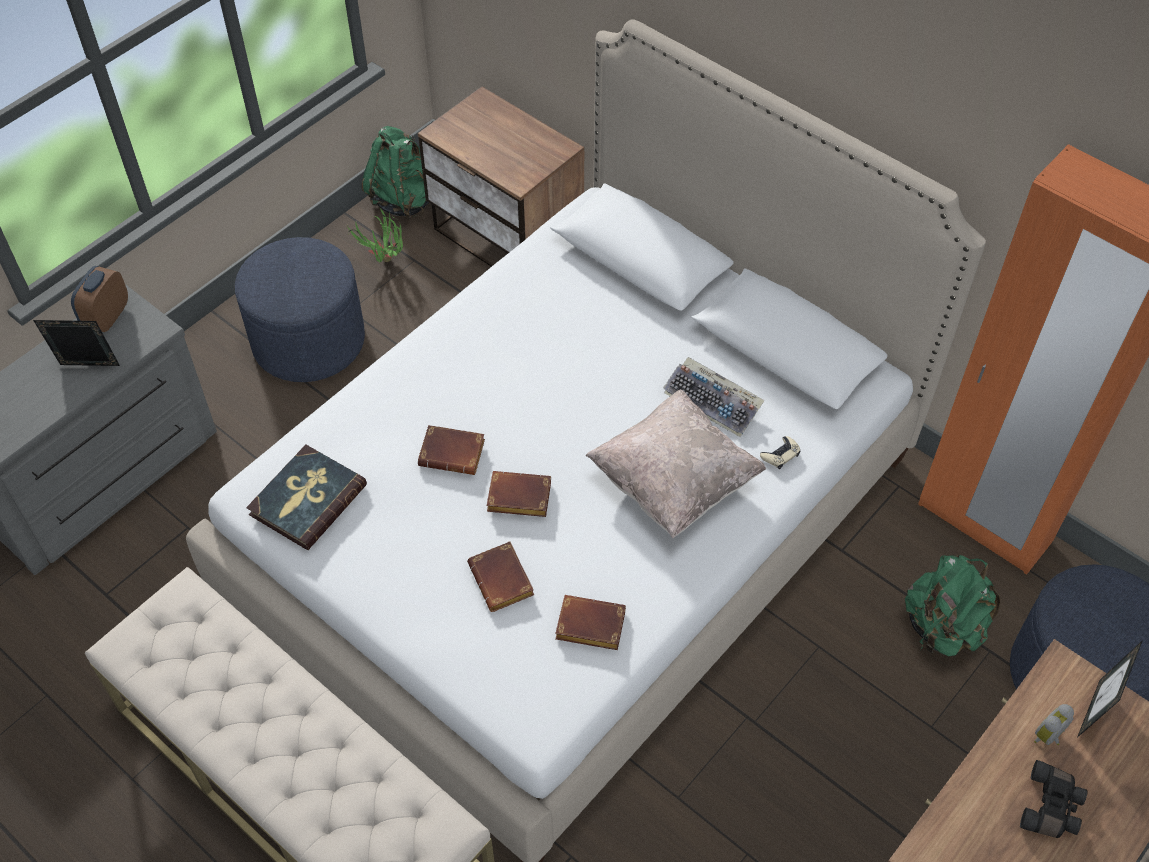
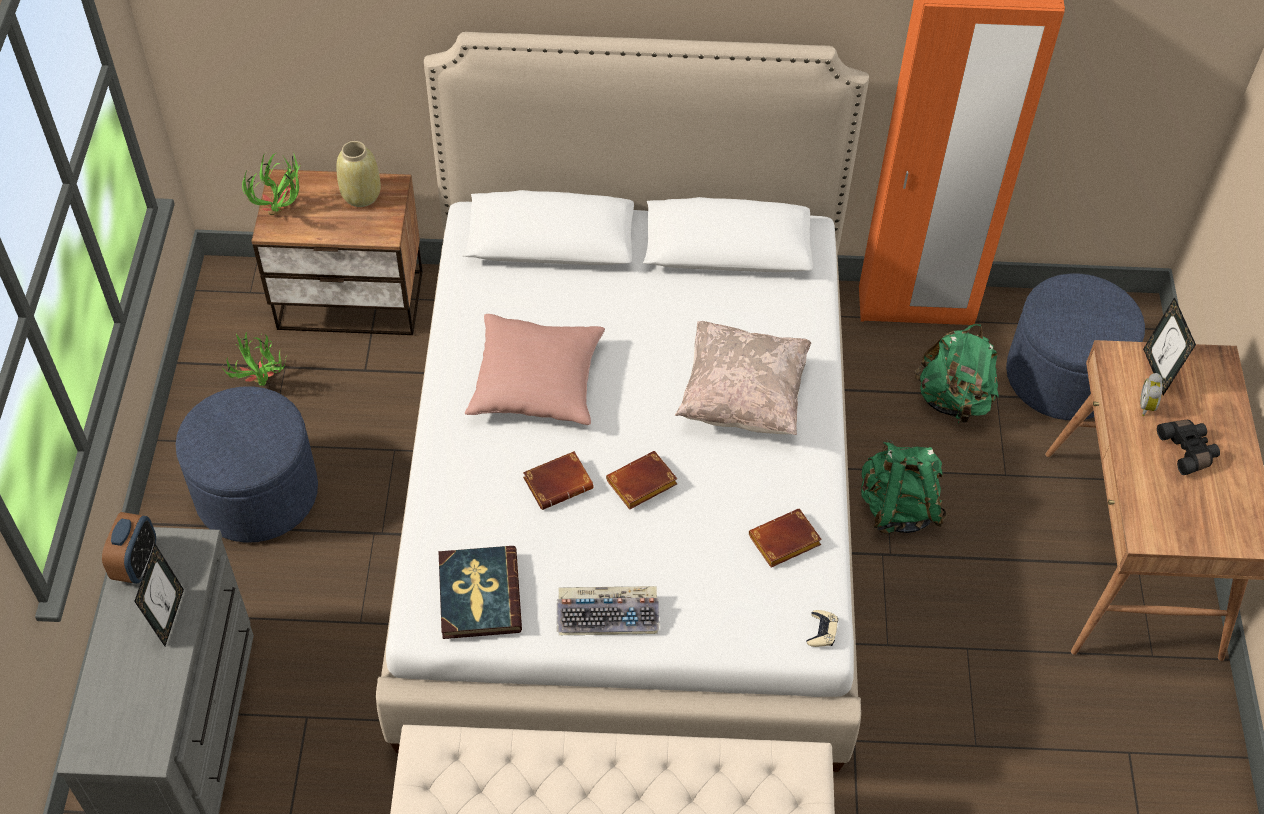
camera: 40 degrees left, 0 degrees up
(89, 369) = (169, 617): picture frame -> picture frame turned 135 degrees clockwise
(107, 317) = (136, 563): alarm clock -> alarm clock turned 150 degrees counterclockwise
(404, 199) = (222, 319): green backpack -> green backpack (897, 508)
(460, 125) = (283, 213): none -> potted plant
(503, 581) = (691, 552): brown book -> none
(517, 364) = (536, 382): none -> pink pillow
(531, 142) = (361, 195): none -> beige vase
(714, 402) = (714, 320): keyboard -> keyboard (609, 614)
(780, 455) = (797, 330): beige game controller -> beige game controller (822, 631)

